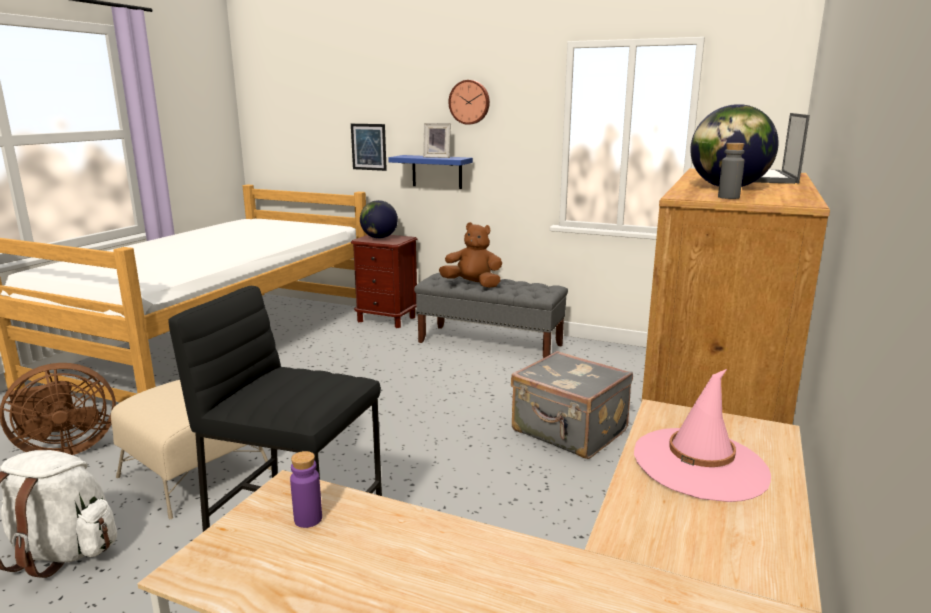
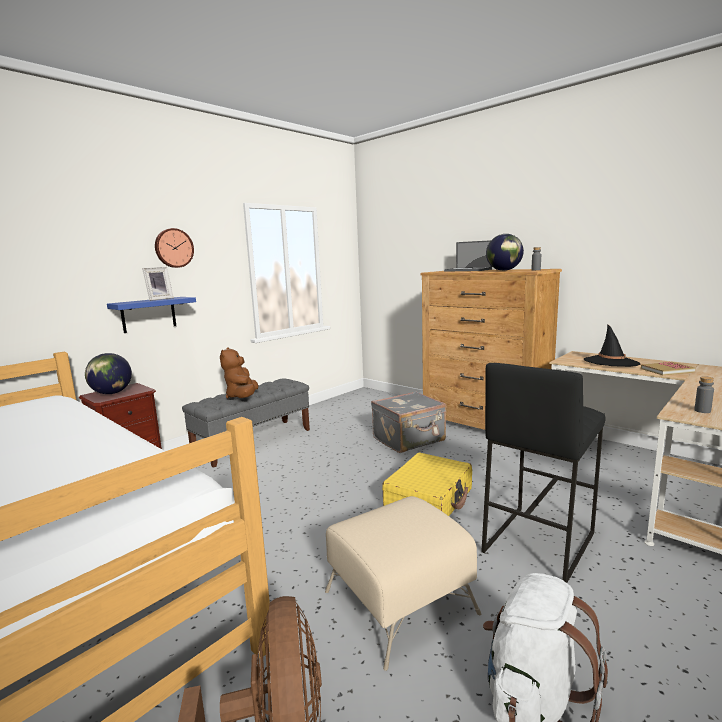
camera: 70 degrees left, 5 degrees down
(308, 519) = (702, 411): purple bottle -> grey bottle
(368, 147) = (58, 300): picture -> none
(391, 467) = (429, 499): none -> yellow suitcase
(473, 285) = (242, 397): brown plush toy -> brown plush toy turned 45 degrees counterclockwise
(664, 533) = (667, 370): none -> book
(700, 464) = (611, 362): pink hat -> black hat

